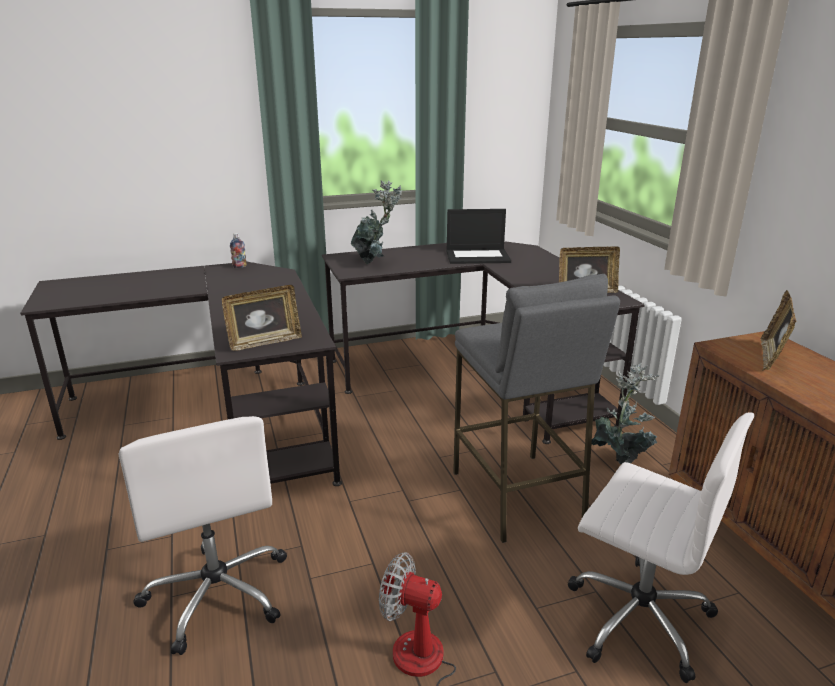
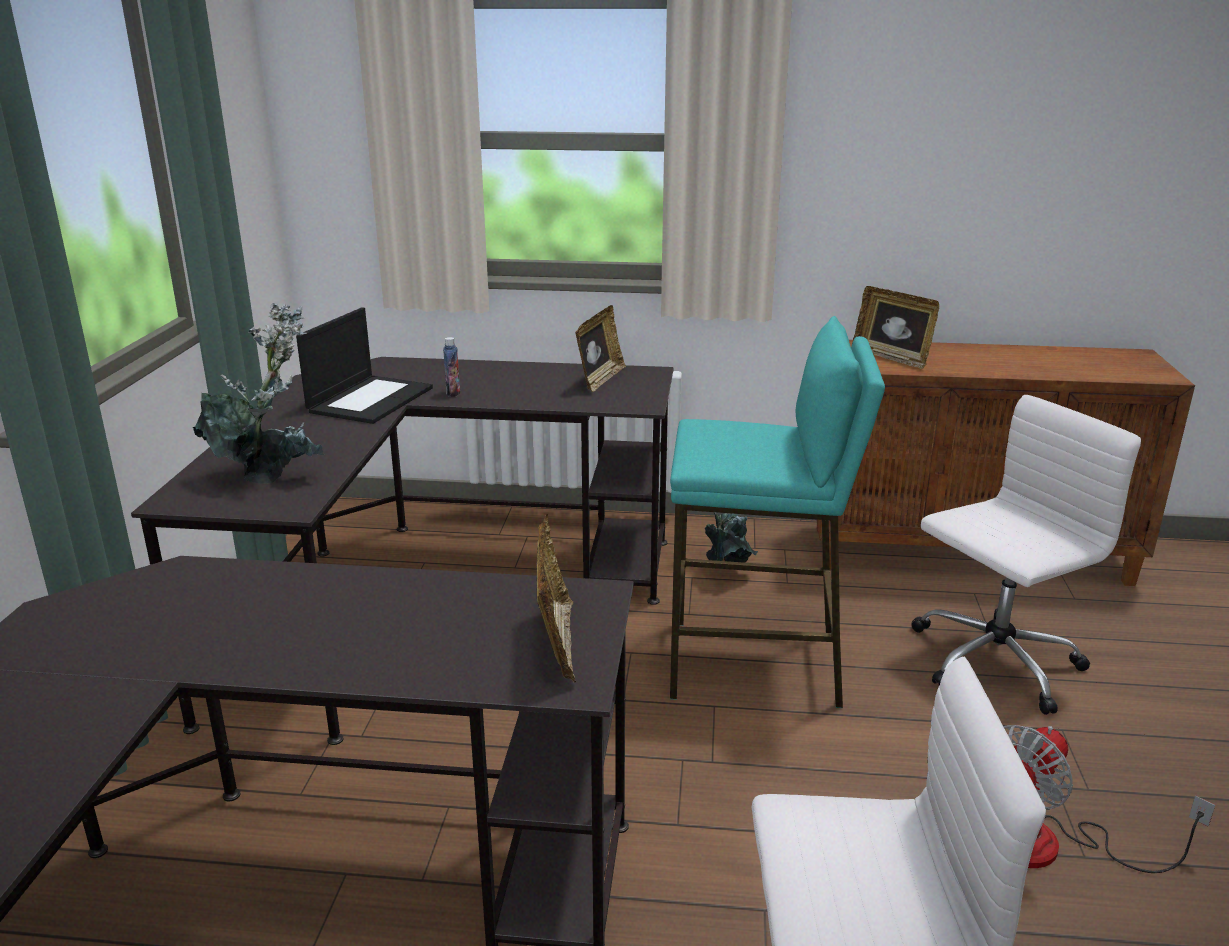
camera: 65 degrees left, 0 degrees up
(239, 266) = (51, 616): bottle -> bottle (453, 393)
(517, 496) = (755, 664): grey stool -> turquoise stool

